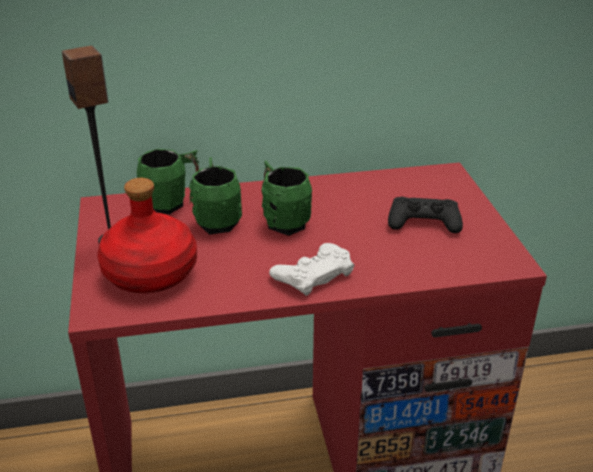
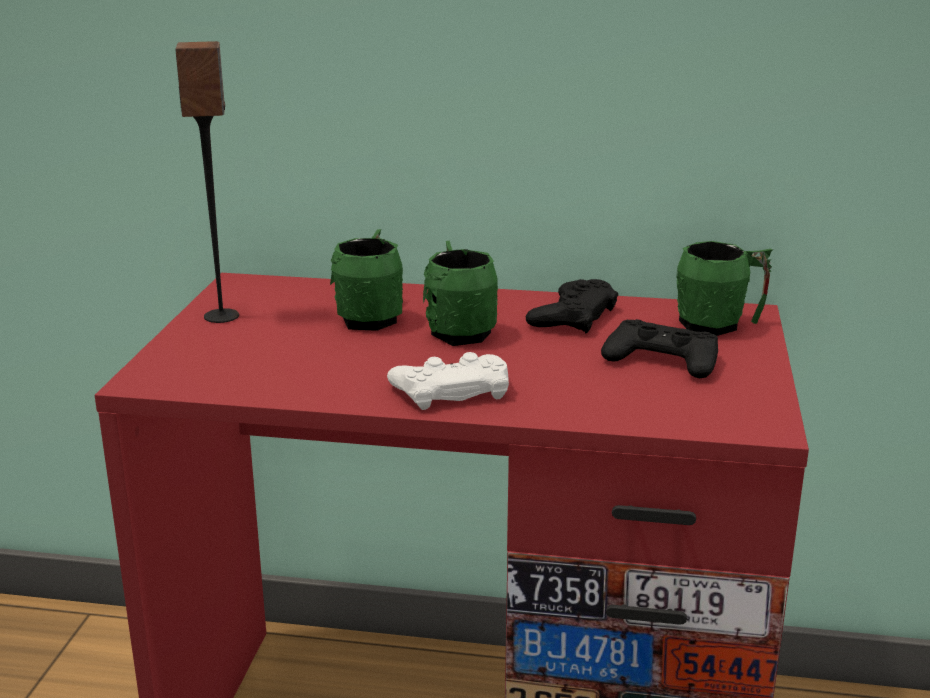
camera: 20 degrees right, 10 degrees down
(151, 273) = (241, 356): red bottle -> none
(172, 203) = (328, 292): green mug -> green mug (719, 324)
(347, 195) = (572, 316): none -> black game controller

